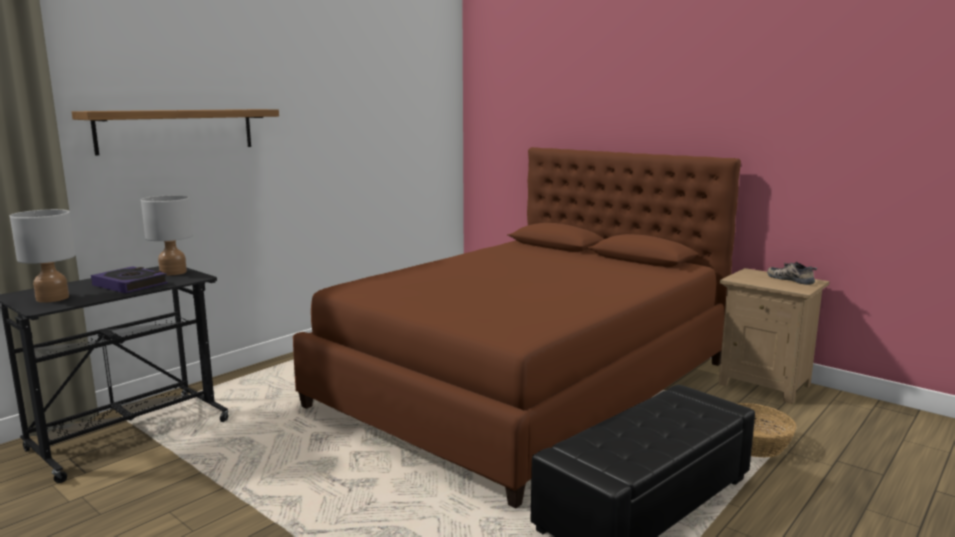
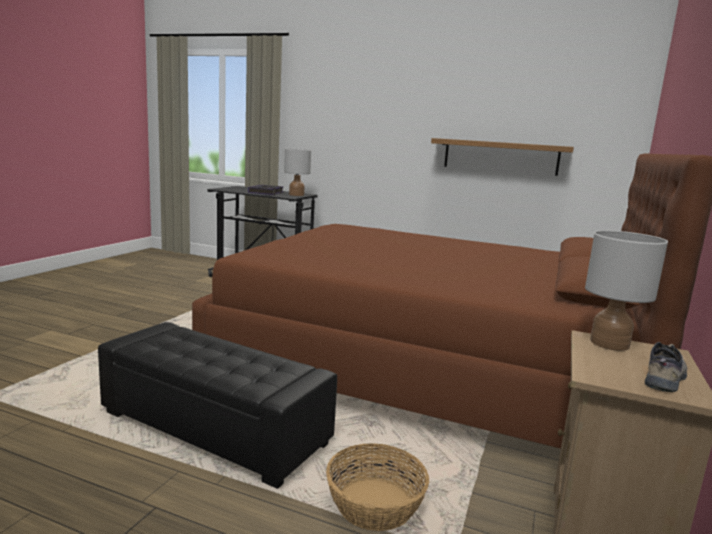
camera: 70 degrees right, 0 degrees up
(53, 298) = (235, 189): grey table lamp -> grey table lamp (610, 344)
(177, 130) = (347, 114): shelf -> shelf (500, 156)

